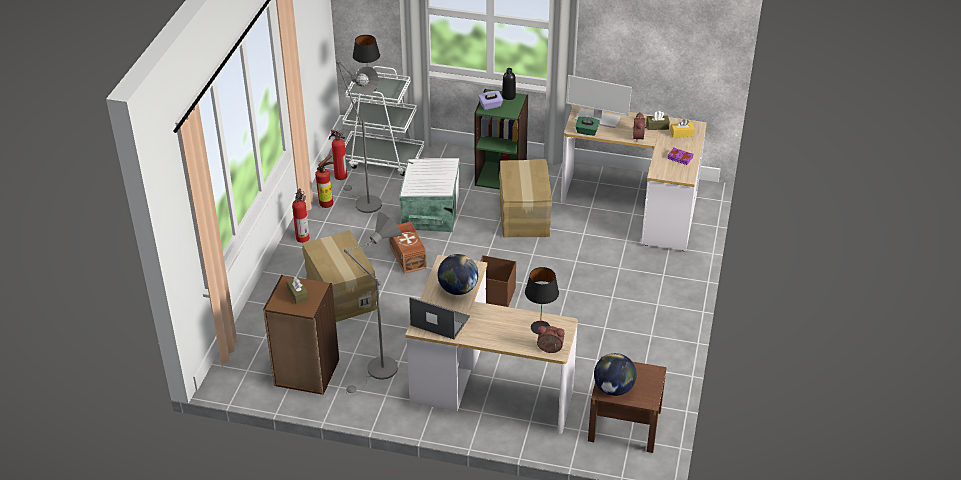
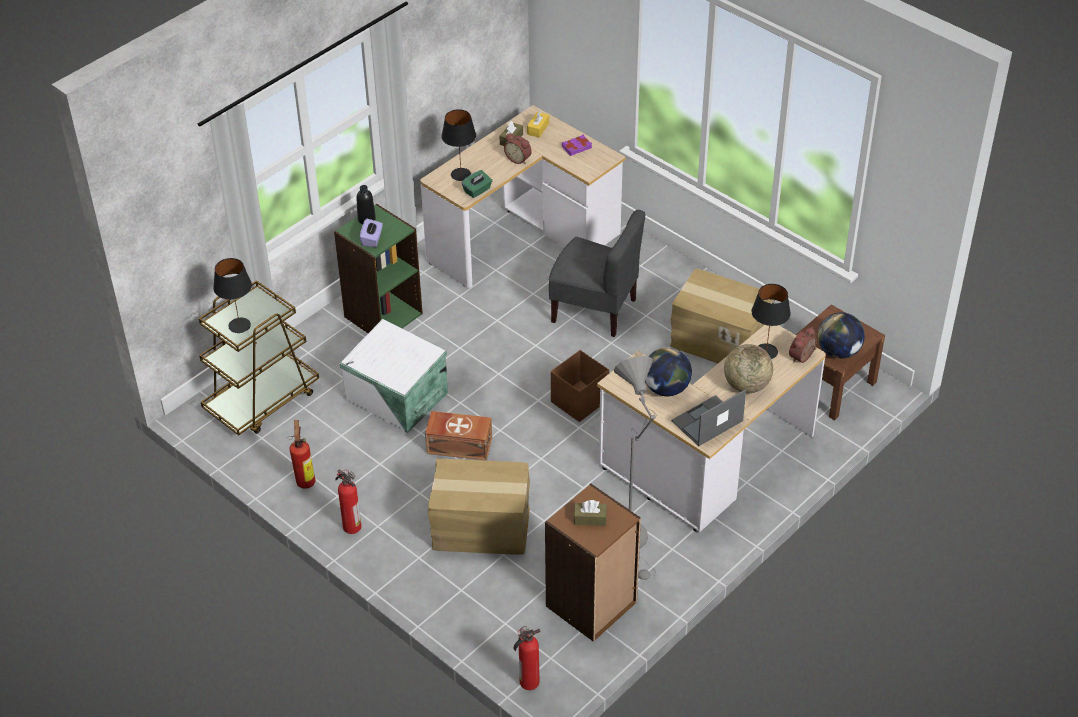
camera: 60 degrees left, 5 degrees up
(340, 176) = (261, 450): fire extinguisher -> fire extinguisher (528, 682)
(364, 202) = (331, 447): grey floor lamp -> none
(382, 159) = (262, 400): white cart -> brown cart
(494, 329) = (746, 385): none -> globe
(525, 216) = (468, 324): cardboard box -> cardboard box (719, 340)
(594, 269) = (595, 310): none -> grey chair
(597, 118) = (460, 174): monitor -> black table lamp

